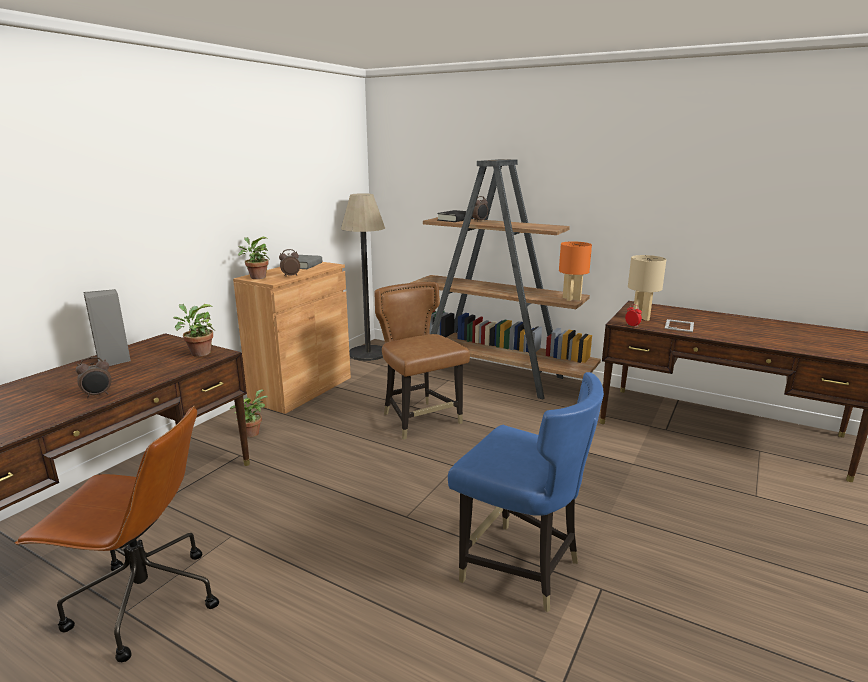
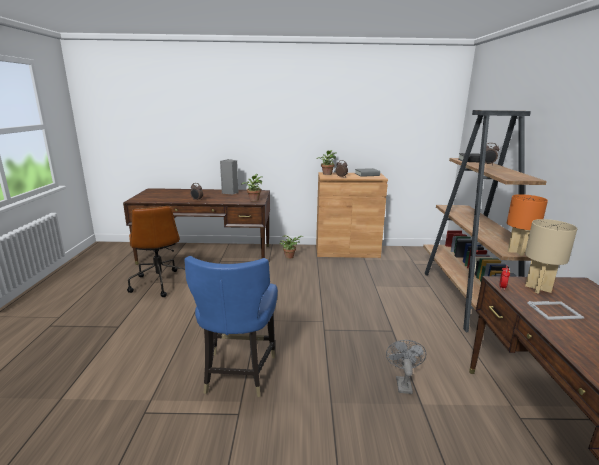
camera: 60 degrees right, 0 degrees up
(368, 353) = (420, 251): floor lamp -> none
(420, 420) = (362, 293): brown chair -> none
(599, 461) = (402, 382): none -> grey fan

